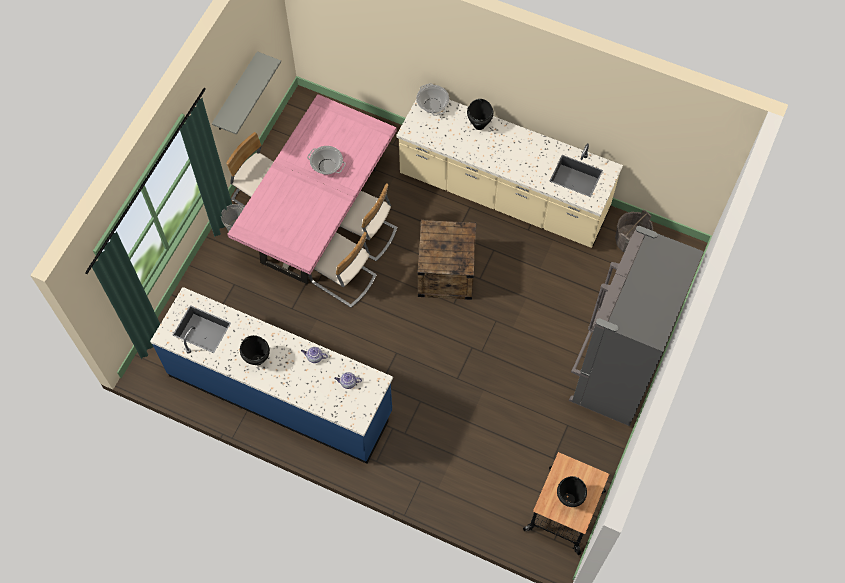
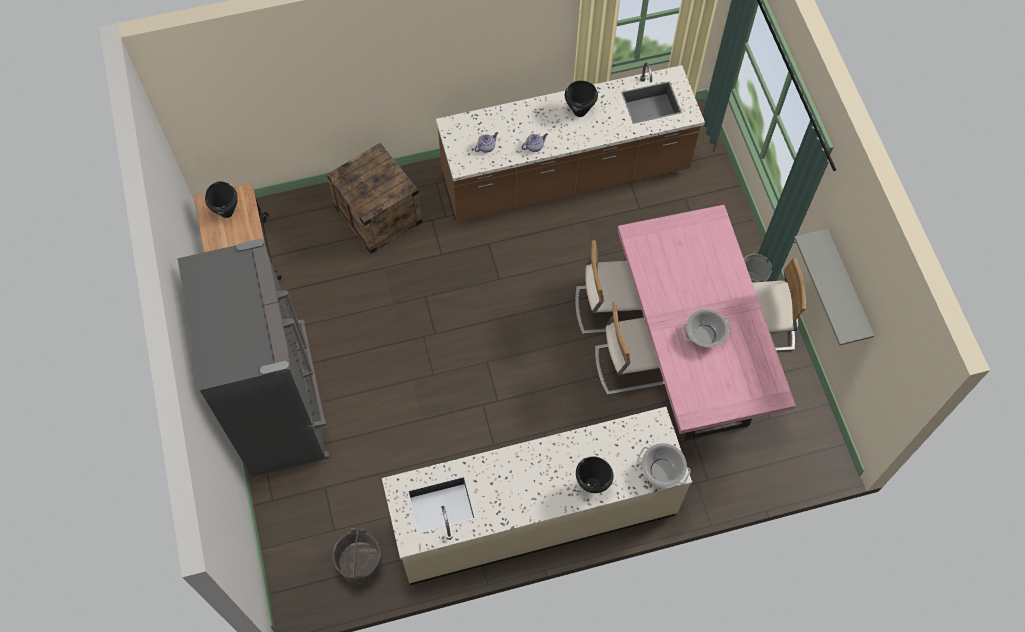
camera: 140 degrees right, 0 degrees up
(280, 393) = (565, 176): blue counter -> brown counter
(446, 272) = (520, 386): crate -> crate (378, 214)

